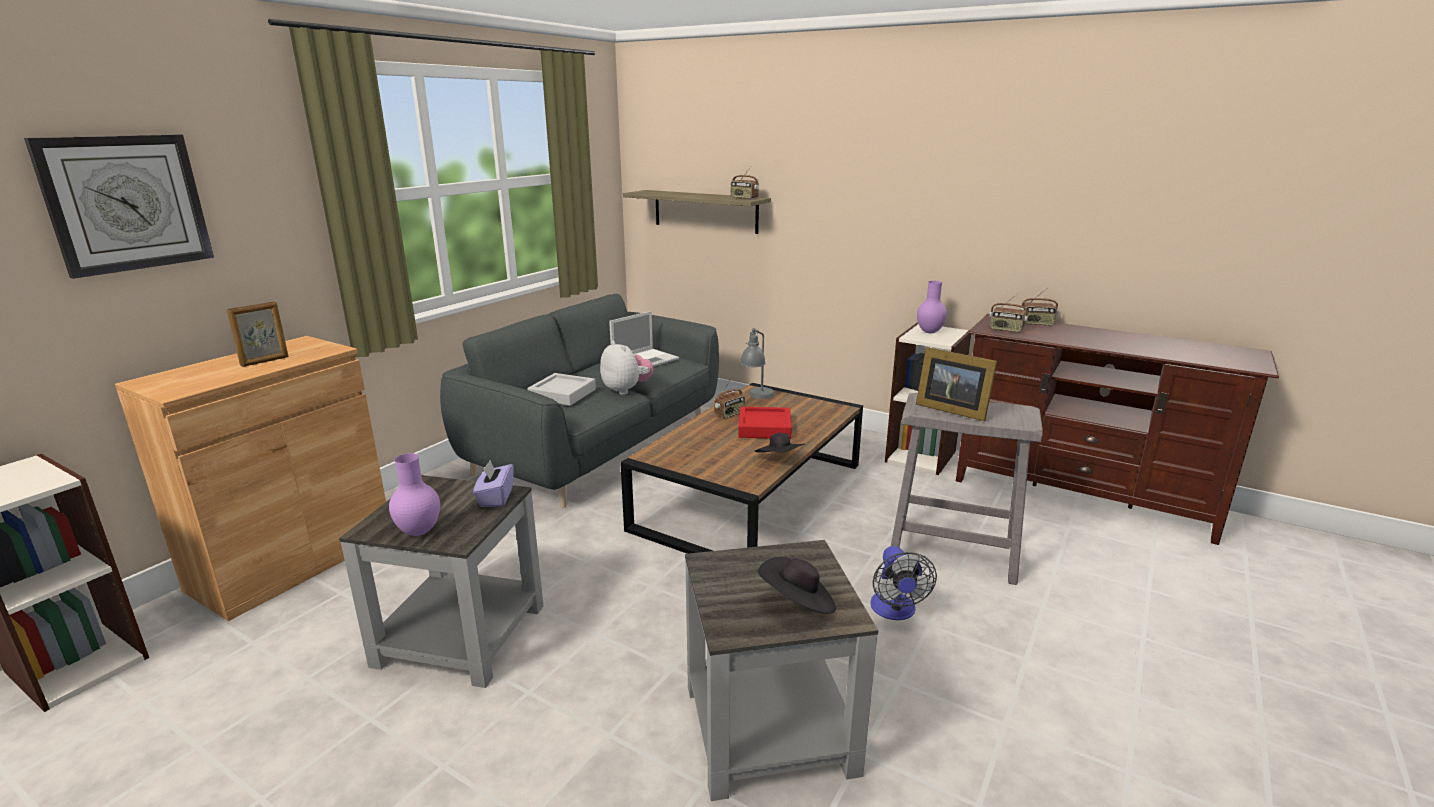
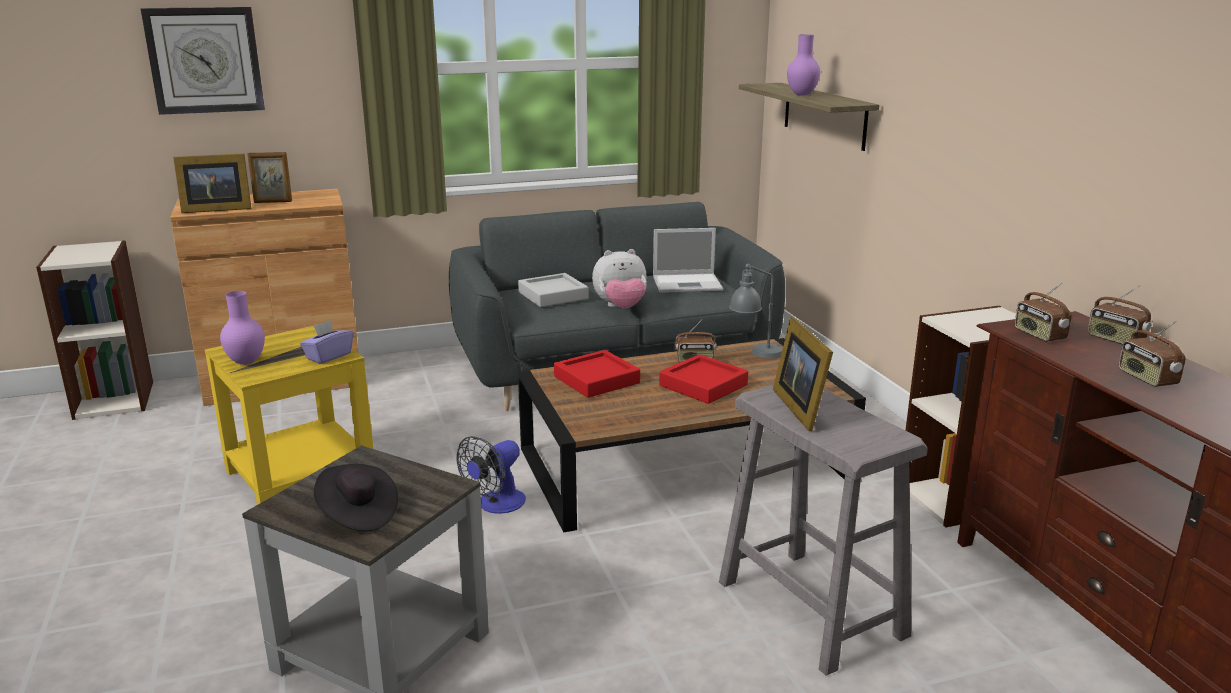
camera: 40 degrees right, 0 degrees up
(207, 382) = (215, 209): none -> picture frame
(460, 633) = (301, 473): grey side table -> yellow side table
(626, 390) = (621, 308): plush toy -> plush toy turned 75 degrees clockwise
(690, 448) = (596, 380): none -> red tray
(744, 198) = (842, 102): radio -> radio (1146, 378)
(780, 460) = (656, 419): black hat -> none
(895, 611) = (642, 628): fan -> fan (496, 505)
(929, 332) = (983, 319): purple vase -> purple vase (801, 94)

